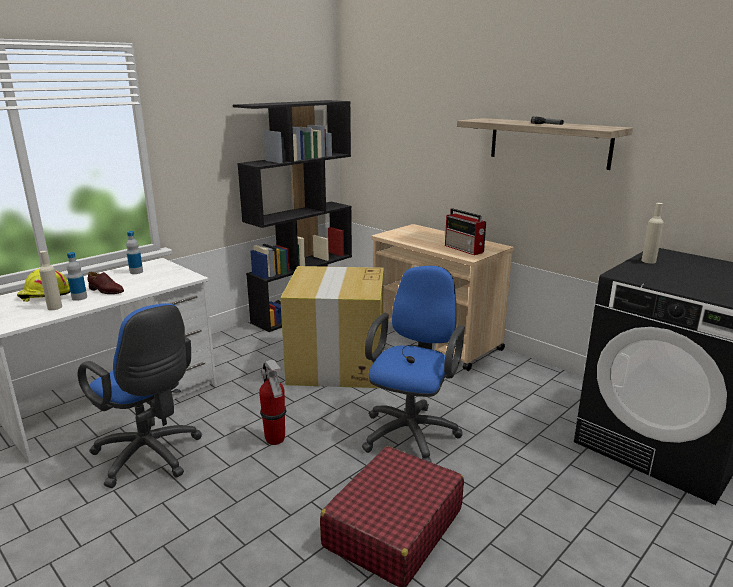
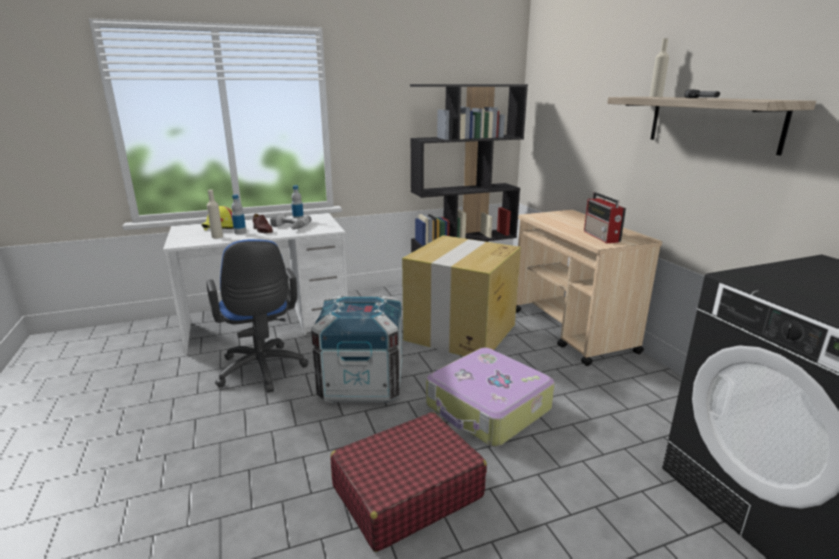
camera: 25 degrees right, 0 degrees up
(134, 282) = (288, 227): none -> power drill
(275, 440) = (362, 383): fire extinguisher -> crate
(412, 431) = (488, 408): blue office chair -> suitcase
(648, 261) = (795, 268): beige bottle -> beige bottle (656, 96)

